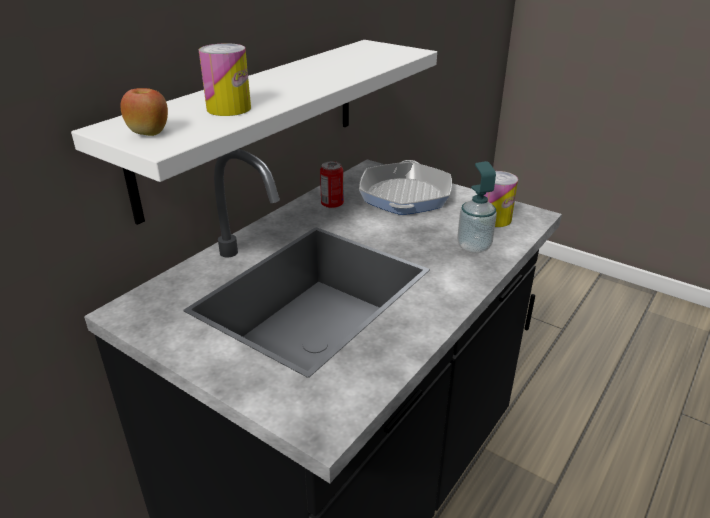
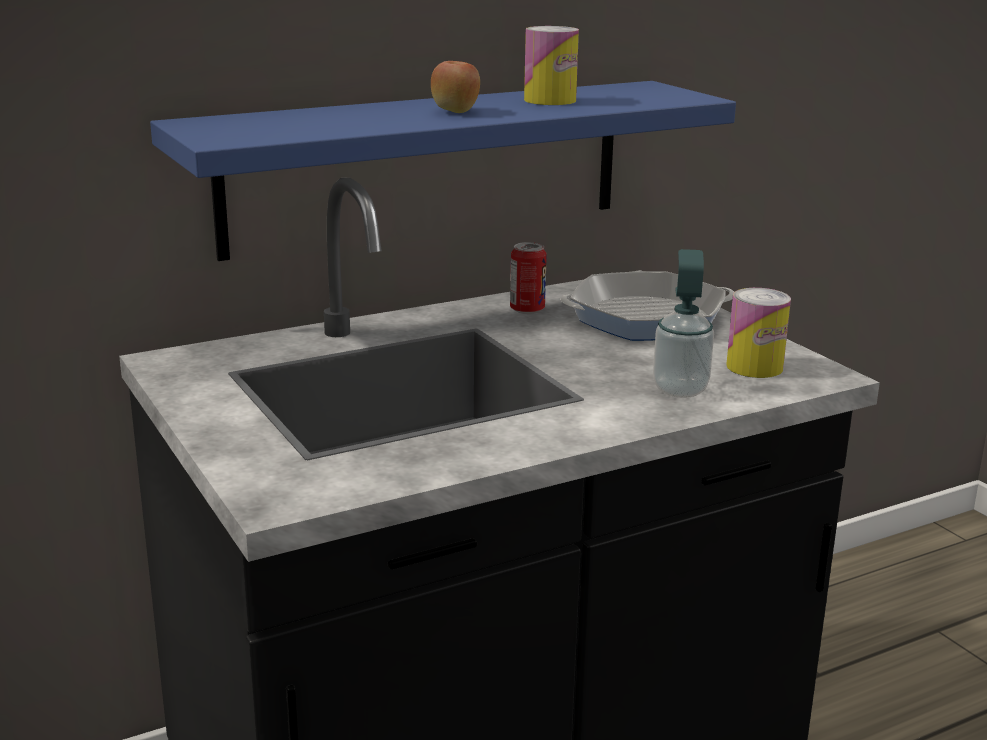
camera: 25 degrees right, 10 degrees down
(149, 133) = (223, 130): apple -> apple (455, 111)
(229, 108) = (343, 122): can -> can (550, 100)
(254, 122) = (427, 166): white shelf -> blue shelf
(405, 195) = (647, 318): frying pan -> frying pan turned 45 degrees clockwise

